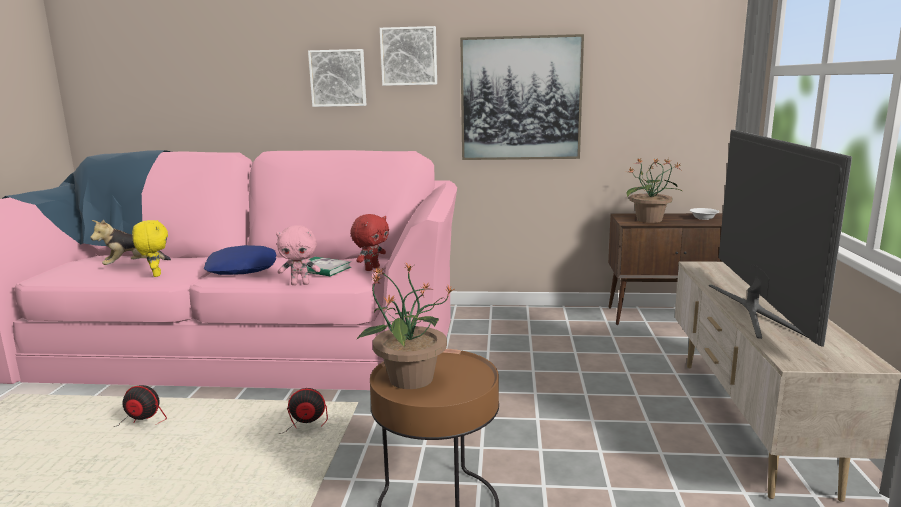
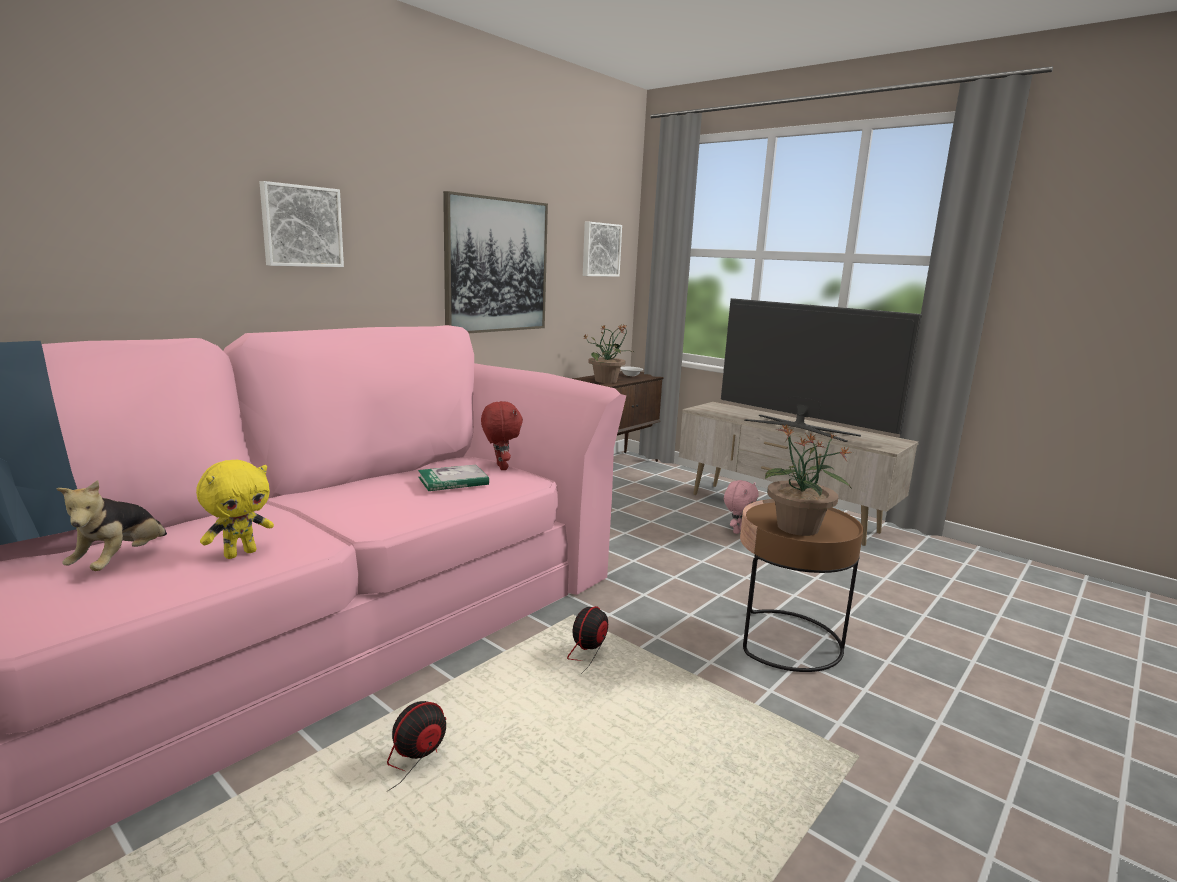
camera: 55 degrees left, 0 degrees up
(155, 275) = (240, 553): yellow plush toy -> yellow plush toy turned 120 degrees clockwise
(243, 269) = (354, 508): blue pillow -> none
(300, 284) = (486, 499): pink plush toy -> pink plush toy (737, 531)
(409, 56) = (390, 206): picture -> picture (600, 249)

